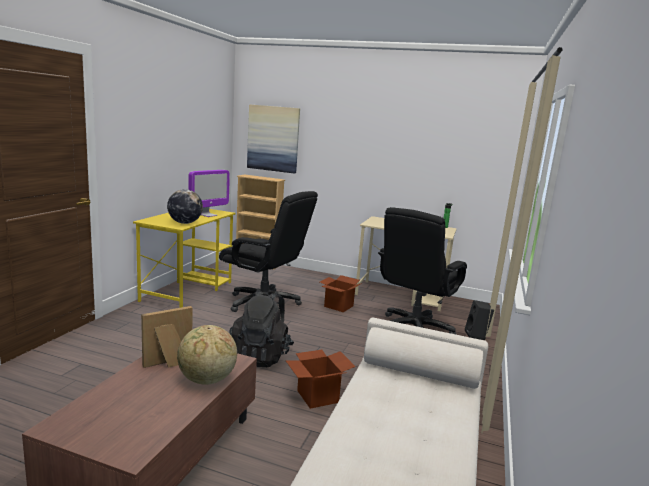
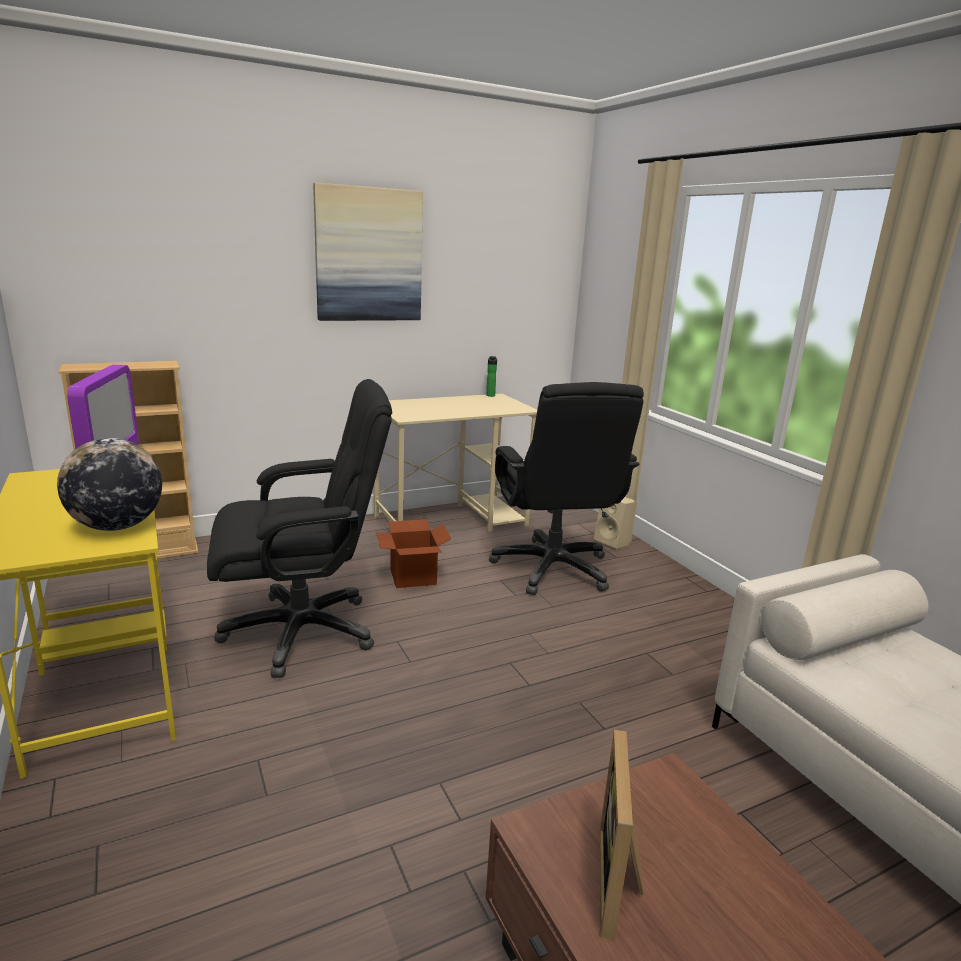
camera: 45 degrees left, 5 degrees up
(206, 380) = (730, 861): globe -> none
(261, 356) = (475, 736): black backpack -> none
(273, 138) = (125, 272): picture -> picture (369, 255)
(318, 396) = (652, 750): cardboard box -> none
(477, 335) = (613, 543): black speaker -> beige speaker

